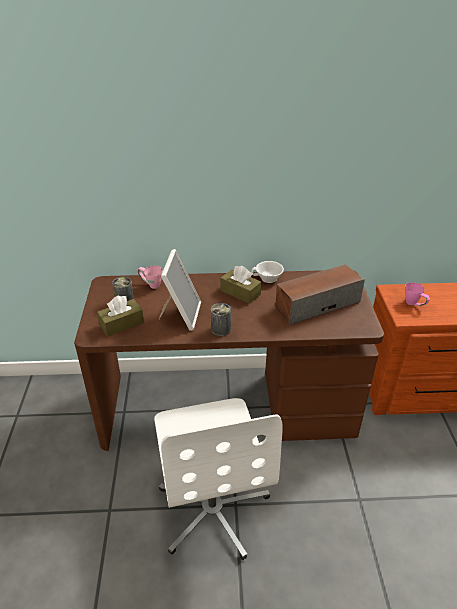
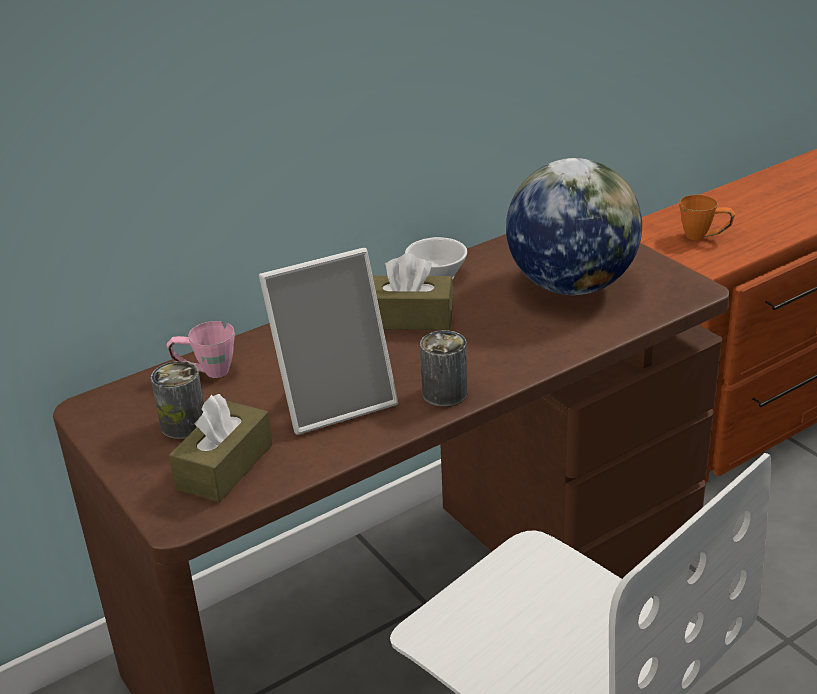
camera: 30 degrees left, 5 degrees down
(181, 314) = (335, 400): picture frame -> picture frame turned 90 degrees clockwise
(317, 304) = (571, 285): speaker -> globe
(414, 304) = (704, 237): pink mug -> orange mug

